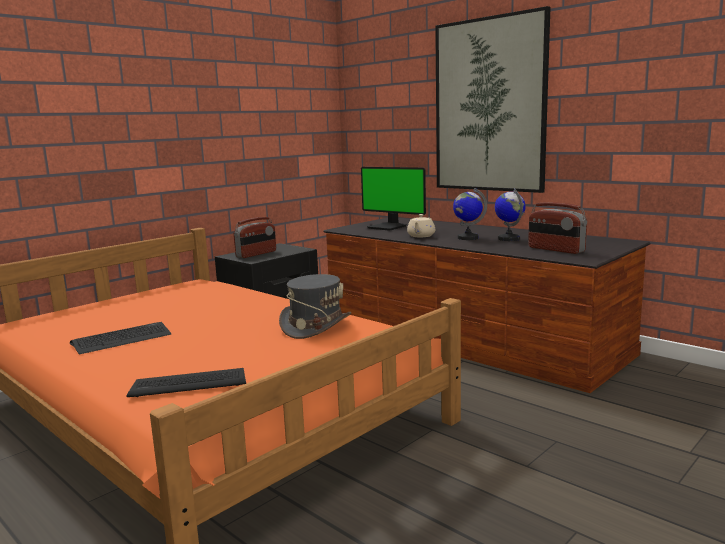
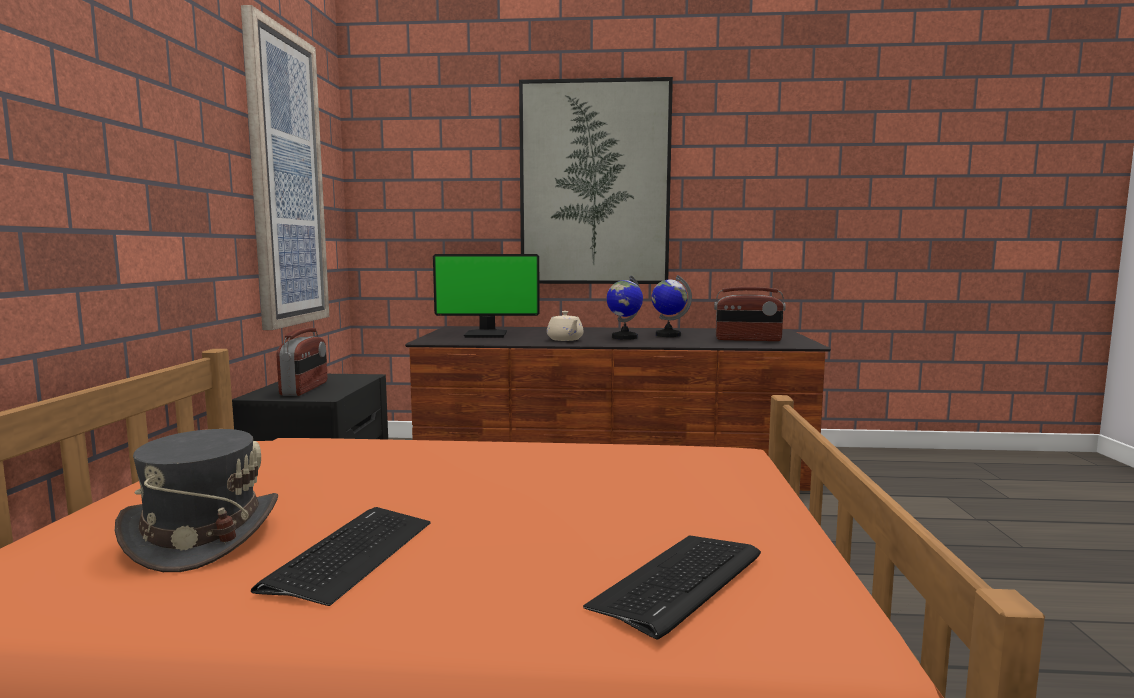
camera: 40 degrees left, 5 degrees down
(271, 121) = (285, 180): none -> picture
(315, 326) = (615, 463): grey hat -> grey hat (202, 536)

